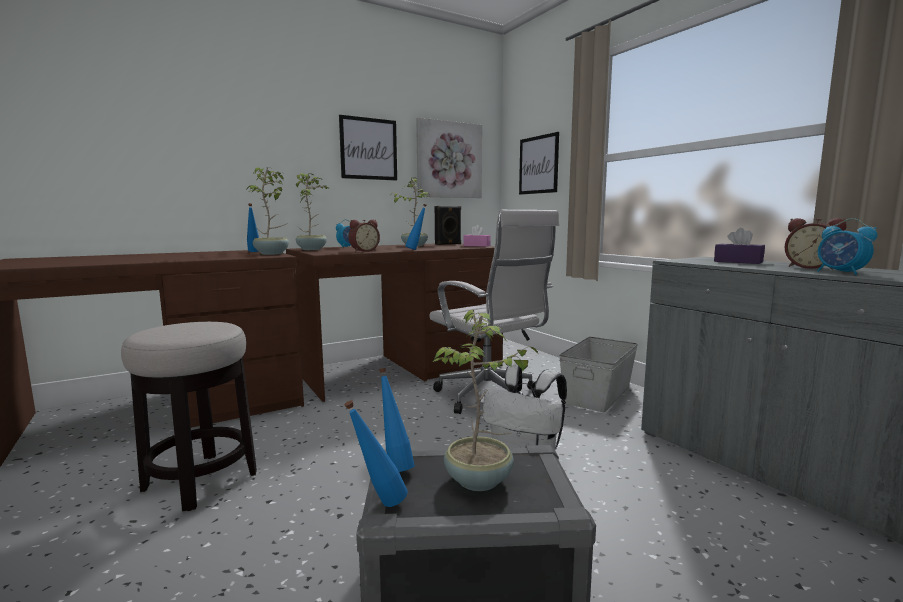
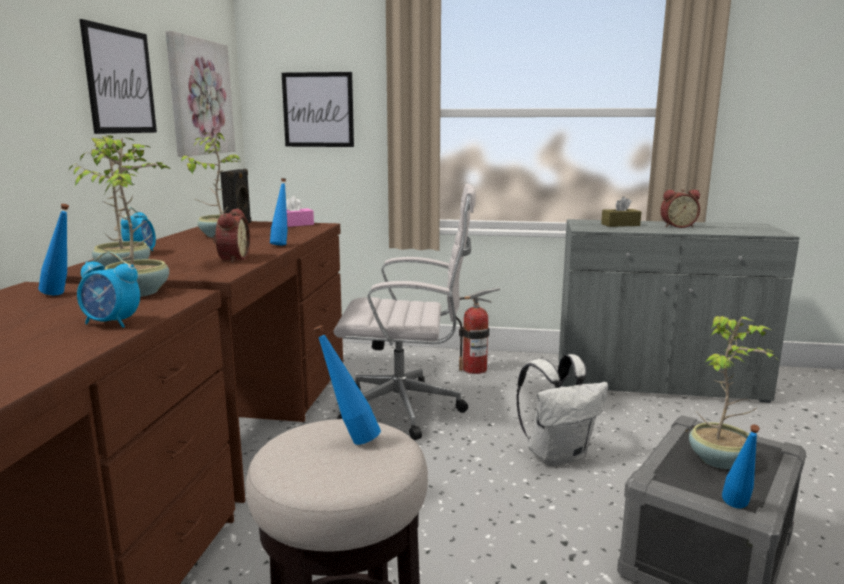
camera: 50 degrees left, 5 degrees up
(395, 466) = (672, 483): blue bottle -> blue bottle (349, 440)
(598, 394) = (474, 369): grey storage box -> fire extinguisher
(738, 262) = (620, 225): purple tissue box -> brown tissue box
(841, 273) = (712, 231): alarm clock -> alarm clock (112, 323)

